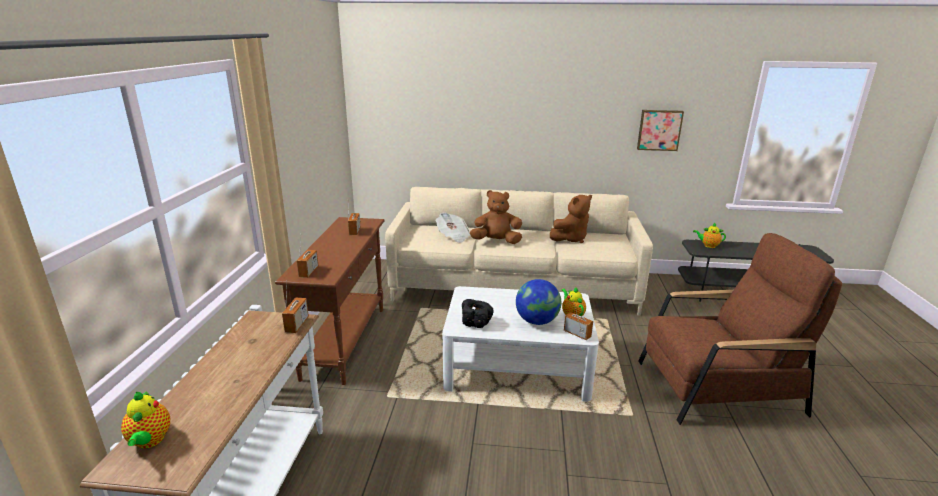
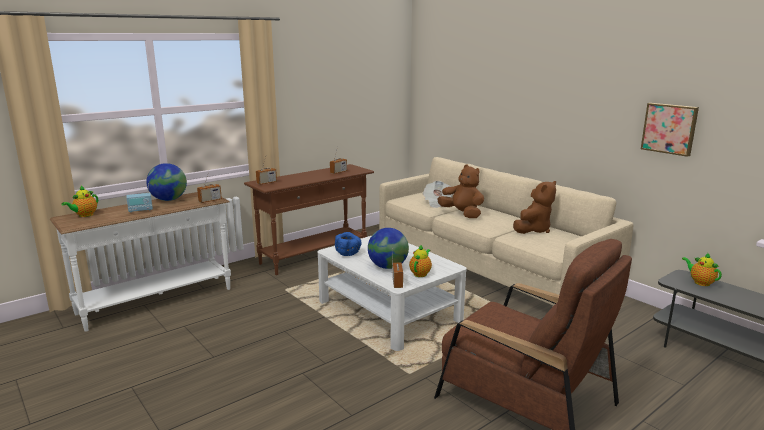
camera: 45 degrees right, 5 degrees down
(231, 349) = (169, 200): none -> globe
(232, 385) = (140, 210): none -> radio
(476, 323) = (348, 253): black bowl -> blue bowl
(570, 239) = (533, 230): brown plush toy -> brown plush toy turned 60 degrees counterclockwise

